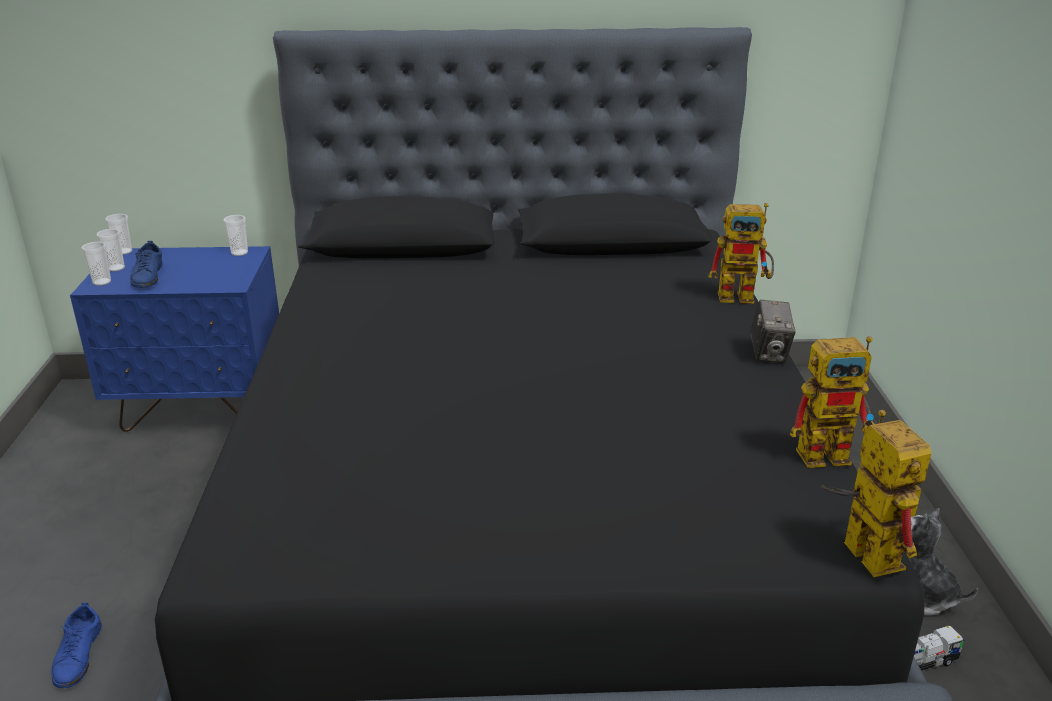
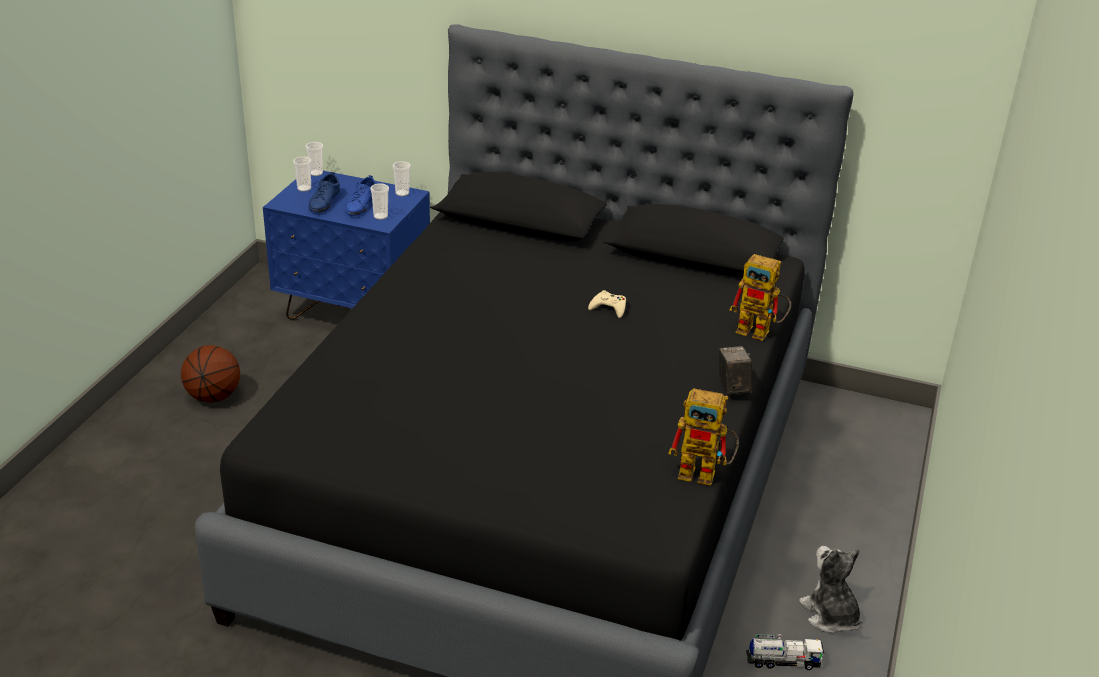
camera: 20 degrees right, 5 degrees up
(56, 544) = (213, 396): none -> basketball
(78, 655) = (202, 478): blue shoe -> blue shoe (361, 205)
(102, 282) = (289, 200): cup -> cup (380, 216)
(567, 306) = (609, 308): none -> beige game controller
(769, 354) = (732, 387): camera -> camera turned 150 degrees clockwise
(860, 549) = (660, 539): toy robot -> none

